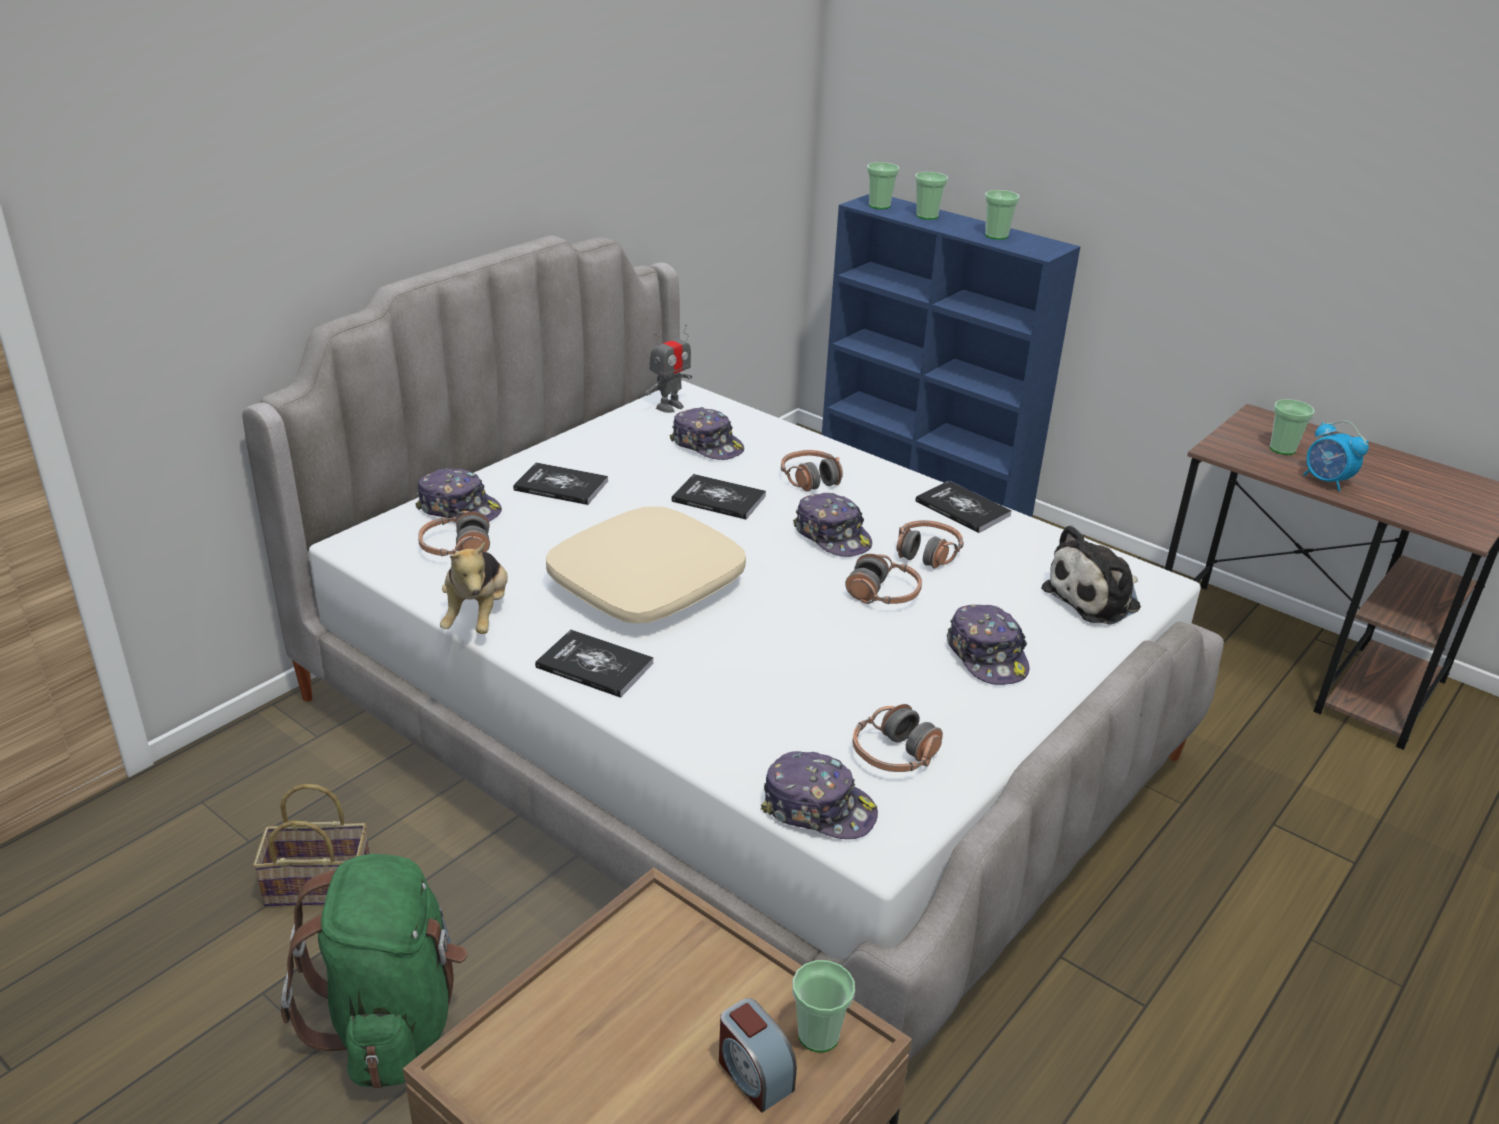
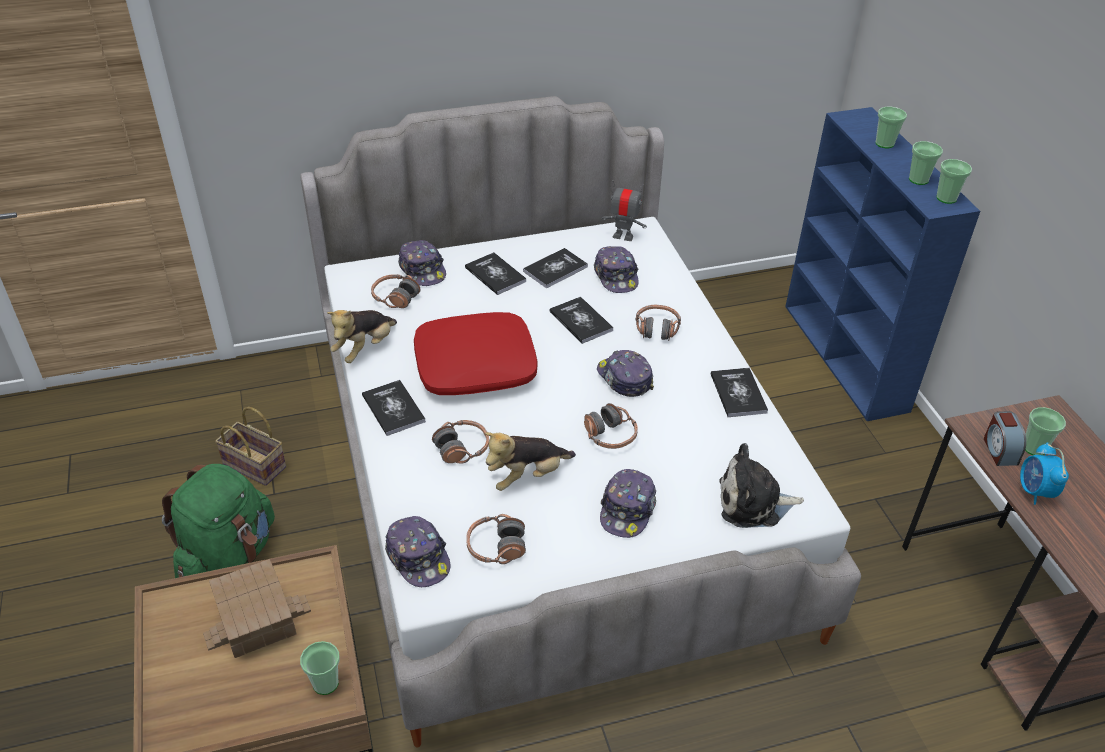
camera: 35 degrees right, 10 degrees up
(628, 459) = (555, 269): none -> book
(646, 582) = (475, 365): beige pillow -> red pillow
(647, 1016) = (258, 624): none -> toy house
(669, 407) = (623, 236): toy robot -> toy robot turned 150 degrees counterclockwise
(753, 1074) = (275, 684): alarm clock -> alarm clock (999, 450)
(832, 536) = (624, 379): cap -> cap turned 150 degrees clockwise
(842, 669) = (527, 476): none -> plush toy
(879, 206) = (857, 122): cup -> cup (946, 198)
(927, 553) = (673, 417): headphones -> headphones (462, 448)

